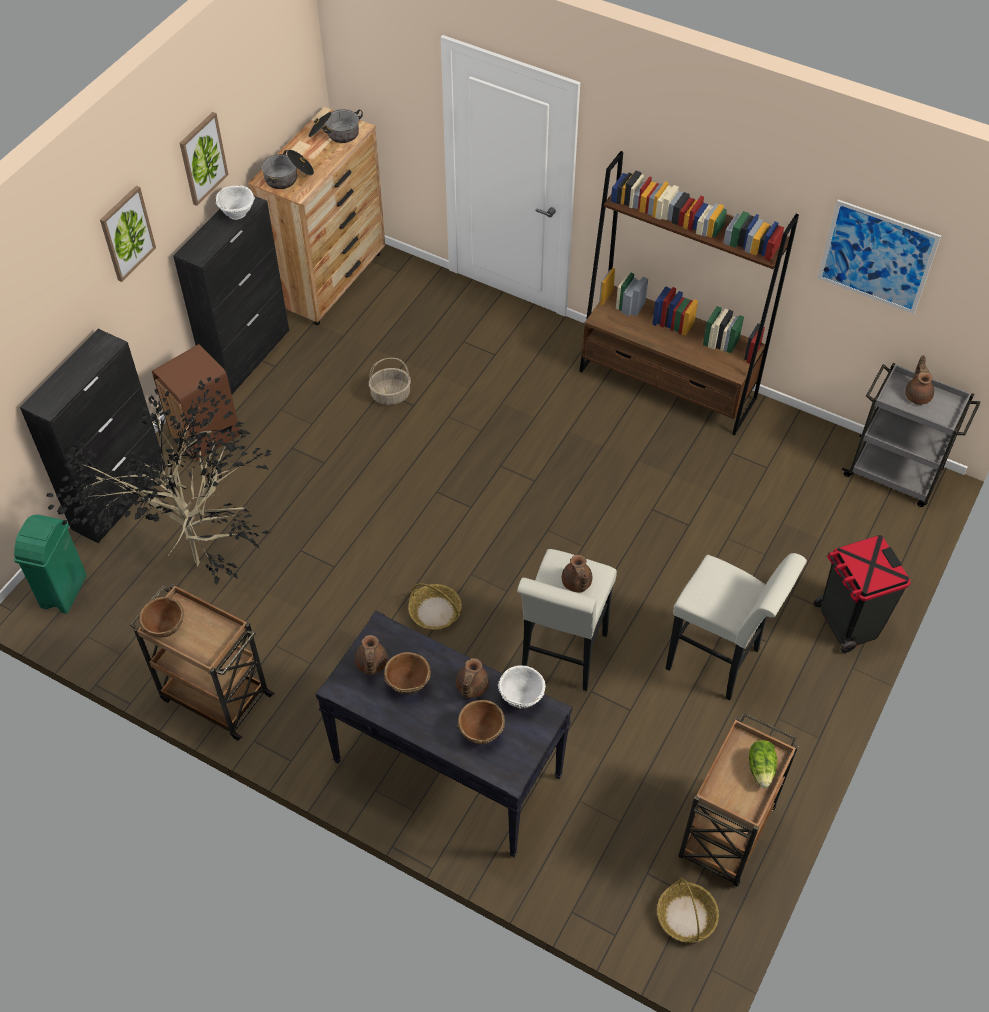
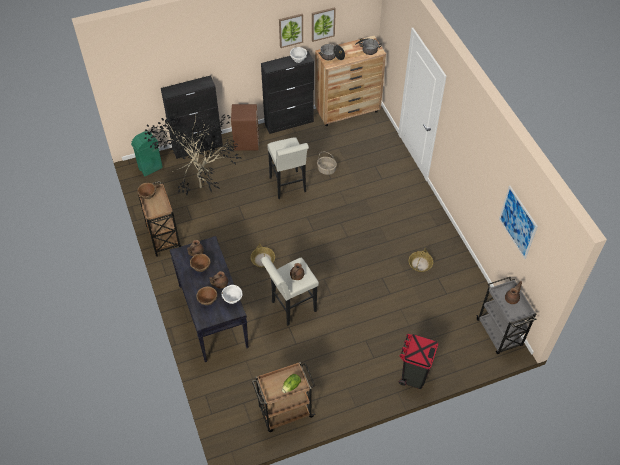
camera: 40 degrees right, 0 degrees up
(126, 233) = (238, 44): picture -> picture (323, 24)
(667, 385) = (440, 235): brown bookcase -> none
(686, 917) = (241, 428): basket -> basket (420, 264)
(719, 662) = (347, 352): white stool -> white stool (288, 187)

